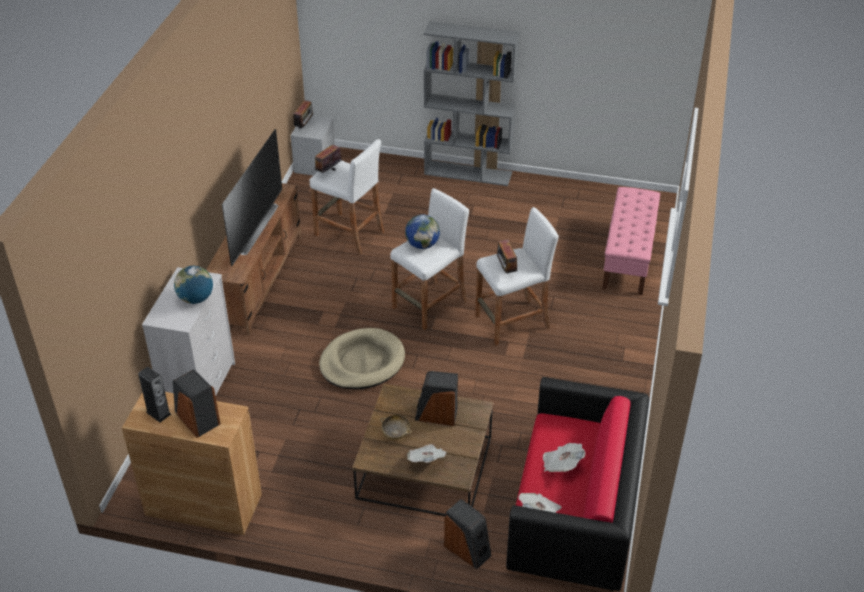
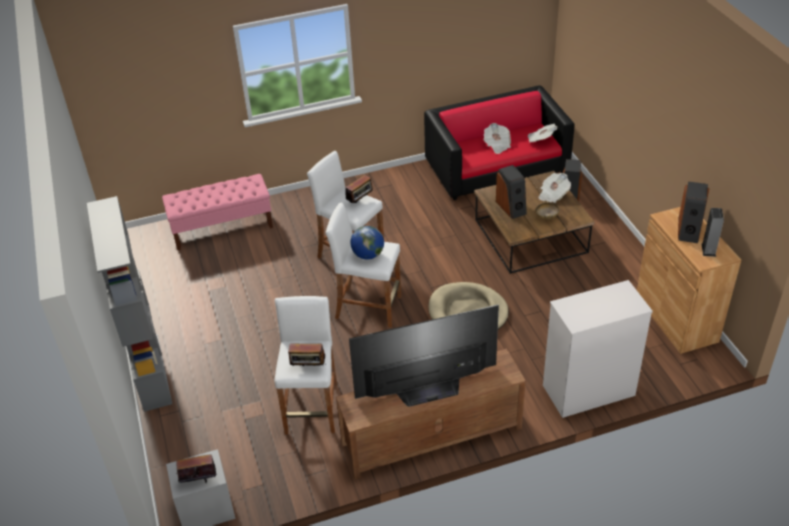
camera: 120 degrees left, 0 degrees up
(196, 299) = (592, 297): globe -> none

